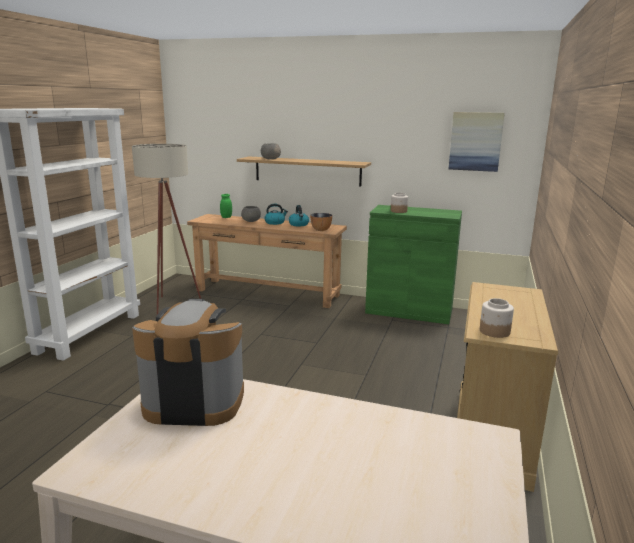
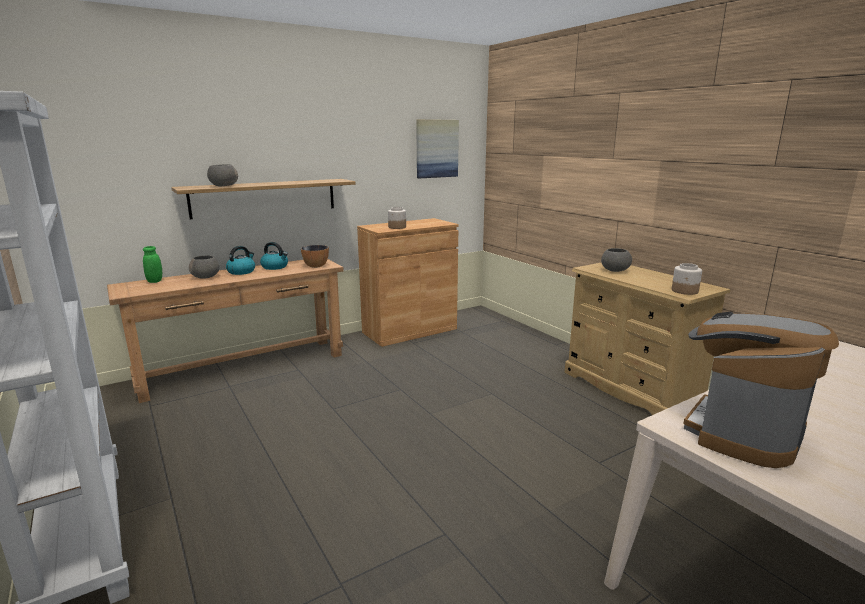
camera: 50 degrees left, 0 degrees up
(171, 304) = (138, 433): beige floor lamp -> none
(409, 311) = (409, 330): green cabinet -> brown cabinet
(502, 296) = (614, 270): none -> grey bowl

